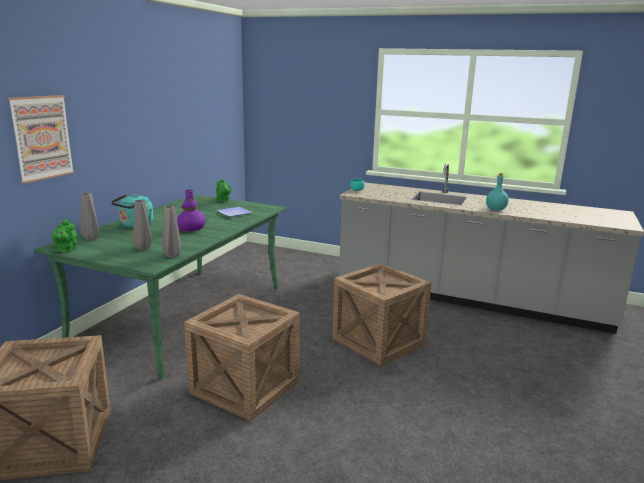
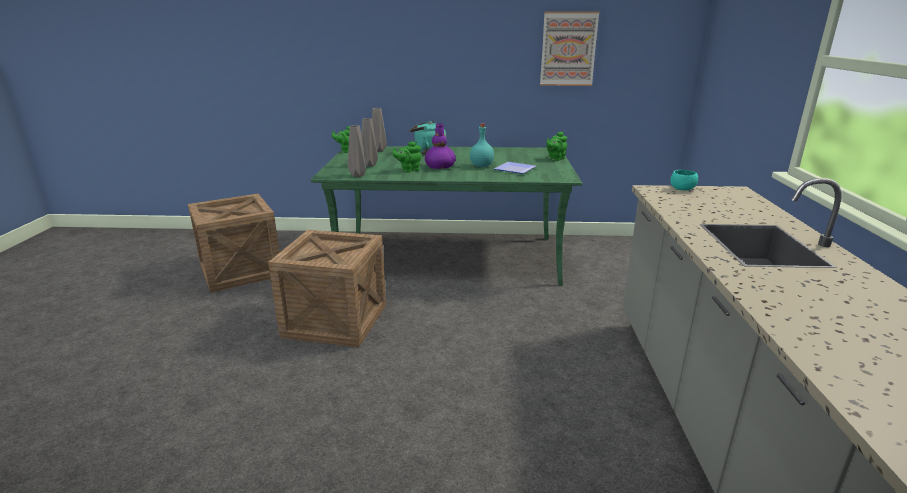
camera: 70 degrees right, 5 degrees up
(42, 137) = (365, 55): picture -> picture (568, 49)
(185, 238) = (408, 170): none -> green teapot
(378, 341) = (488, 385): crate -> none
(496, 210) = (775, 301): turquoise bottle -> turquoise bottle (481, 166)

